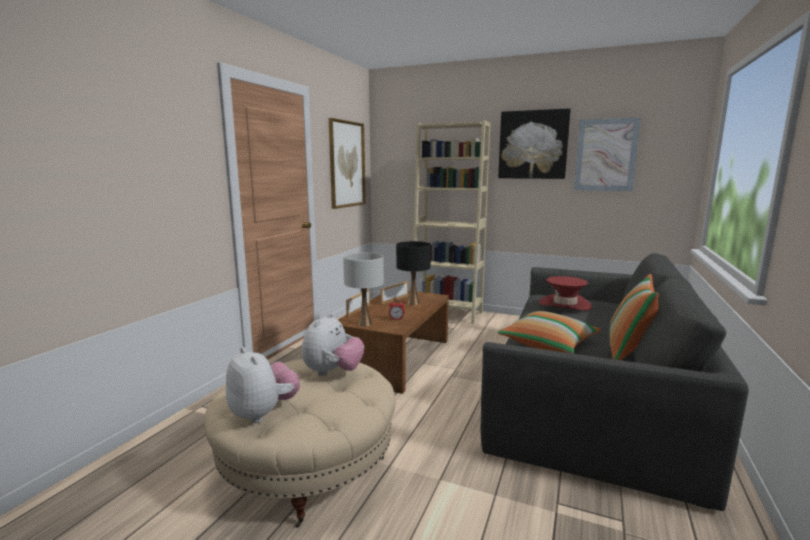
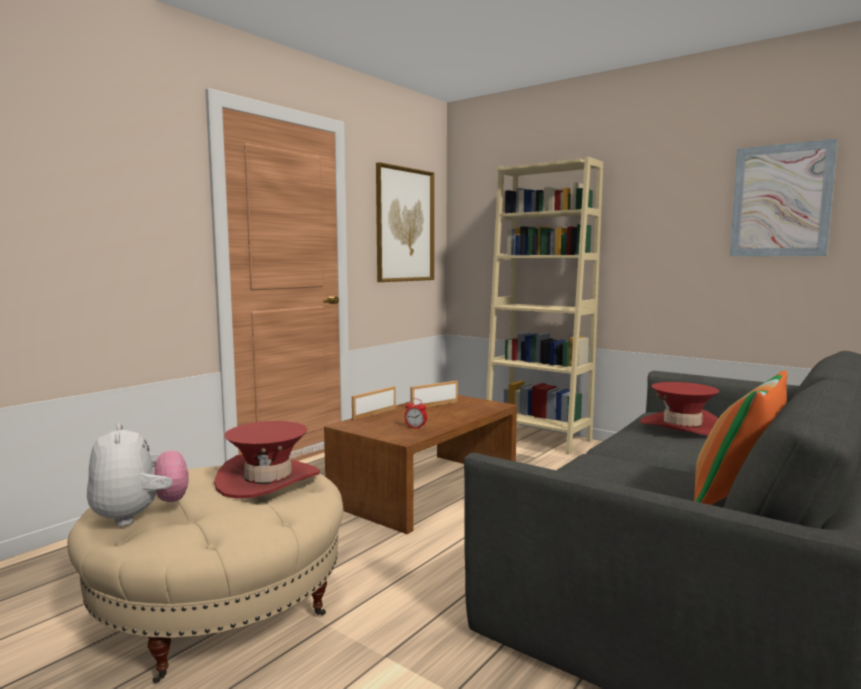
camera: 15 degrees right, 5 degrees down
(333, 372) = (268, 480): plush toy -> red hat
(365, 323) = (368, 429): white table lamp -> none
(413, 303) = (457, 410): black table lamp -> none
(533, 145) = (666, 190): picture -> none
(548, 344) = (608, 475): pillow -> none

